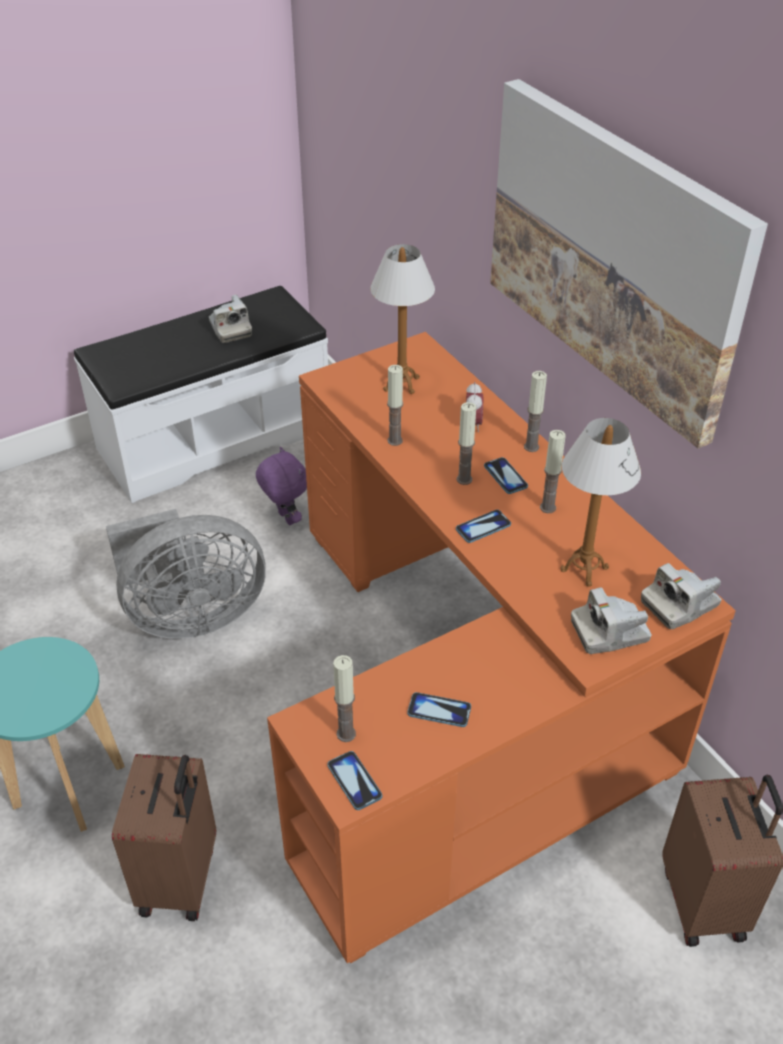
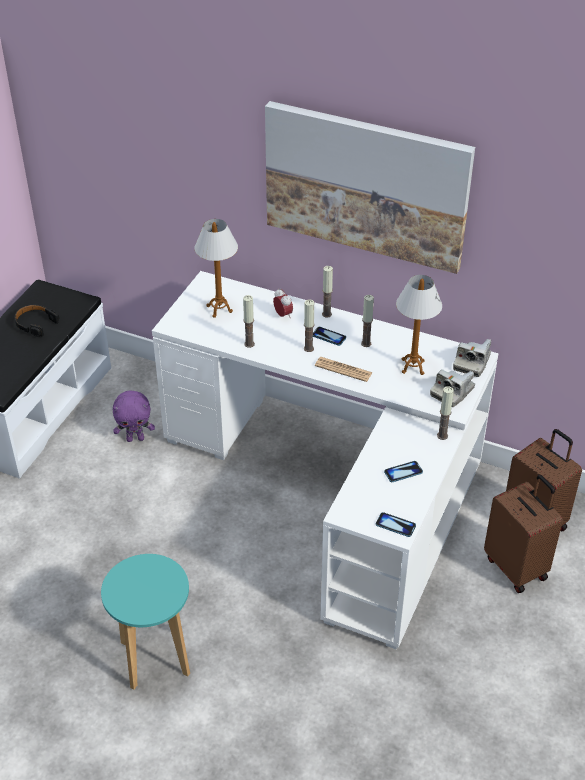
camera: 35 degrees left, 0 degrees up
(181, 879) = (269, 665): brown suitcase -> brown suitcase (517, 567)
(191, 615) = (132, 526): grey fan -> none
(230, 329) = (35, 323): camera -> black headphones
(285, 518) = (135, 438): purple plush toy -> purple plush toy turned 150 degrees clockwise
(346, 734) = (370, 507): candle -> candle (442, 436)
(465, 696) = (337, 486): orange desk -> white desk
(483, 527) = (343, 369): phone -> newspaper

